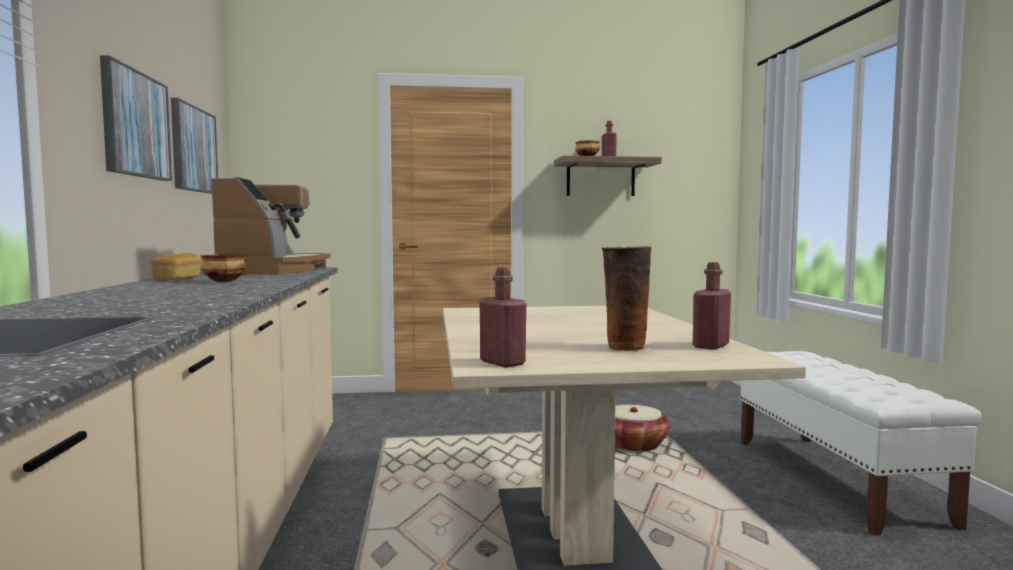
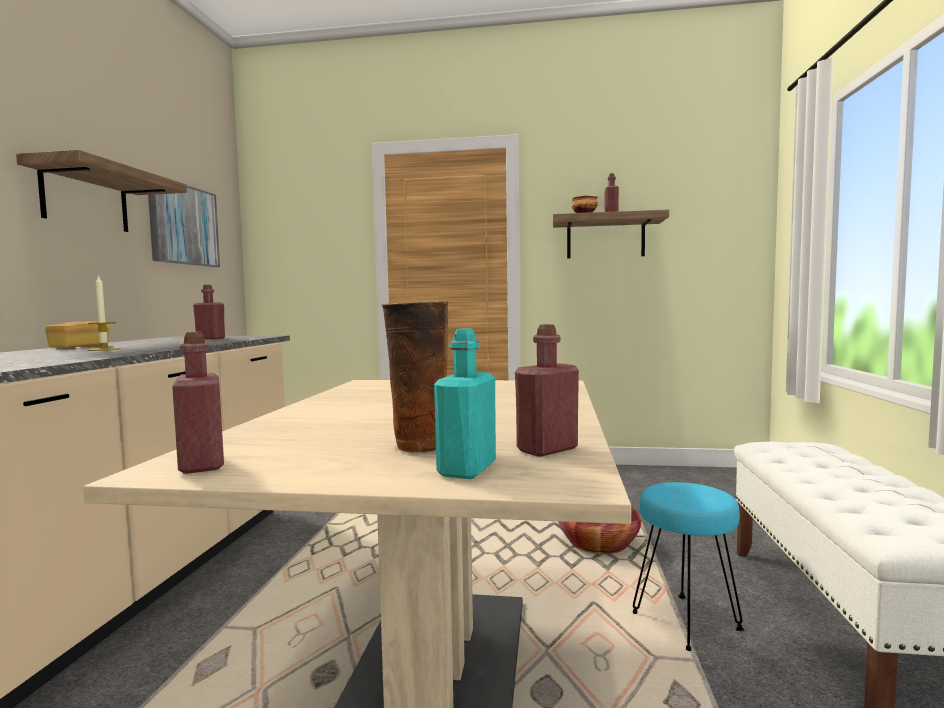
camera: 15 degrees right, 0 degrees up
(135, 124) = (85, 199): picture -> shelf
(225, 281) = (104, 349): bowl -> candle
(272, 270) = (210, 338): coffee machine -> red bottle
(685, 357) = (467, 469): none -> turquoise bottle
(730, 489) = (686, 623): none -> turquoise stool

